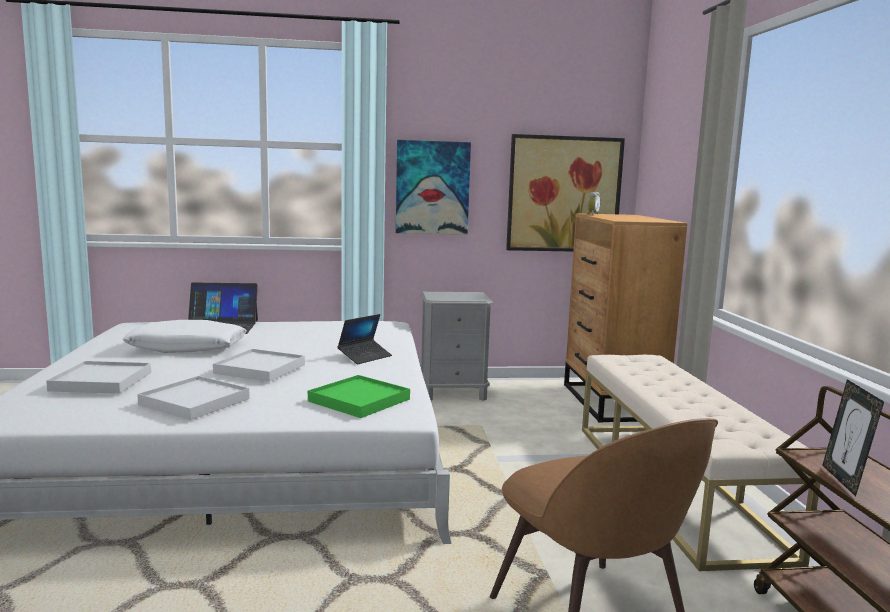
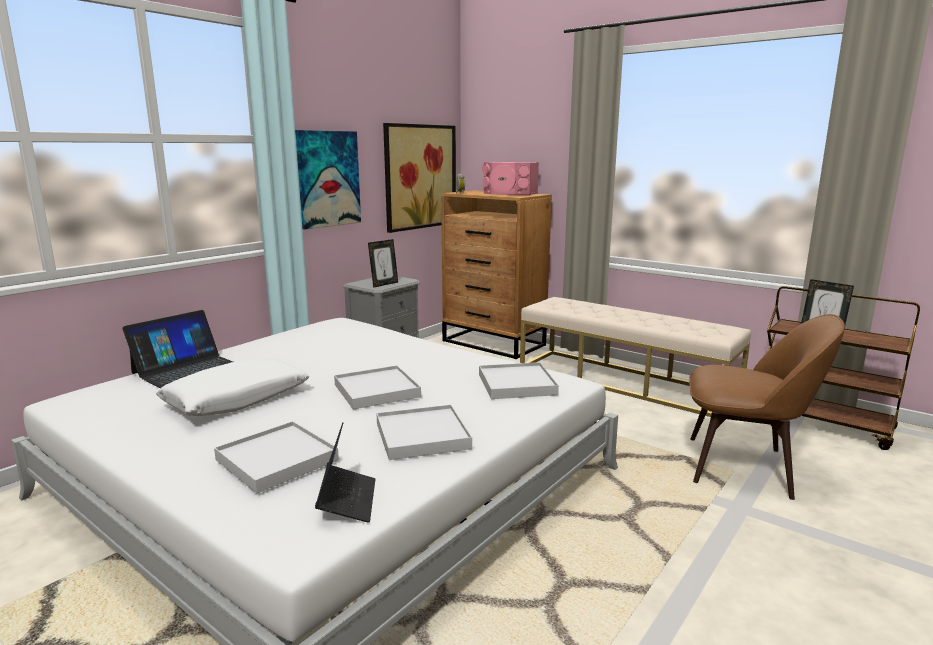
camera: 45 degrees left, 5 degrees up
(359, 400) = (517, 384): green tray -> white tray
(365, 357) = (410, 353): laptop -> laptop (347, 500)
(449, 297) = (384, 284): none -> picture frame
(639, 218) = (509, 193): none -> pink speaker

